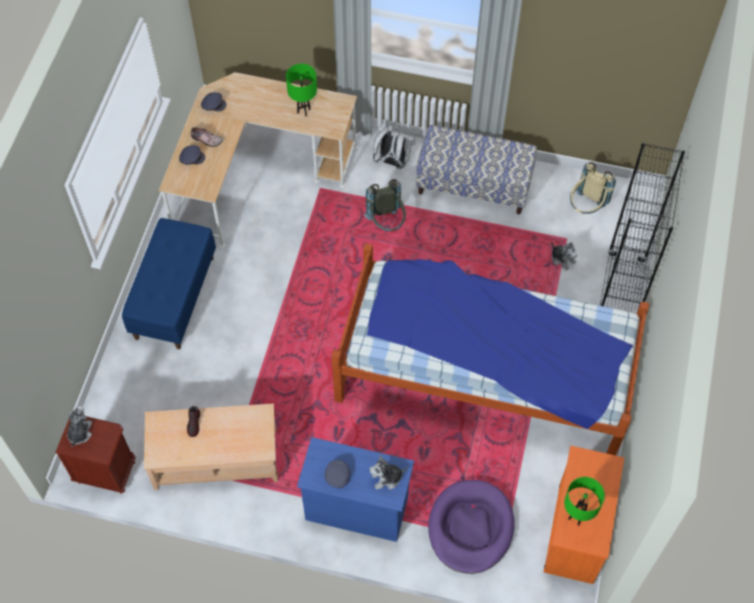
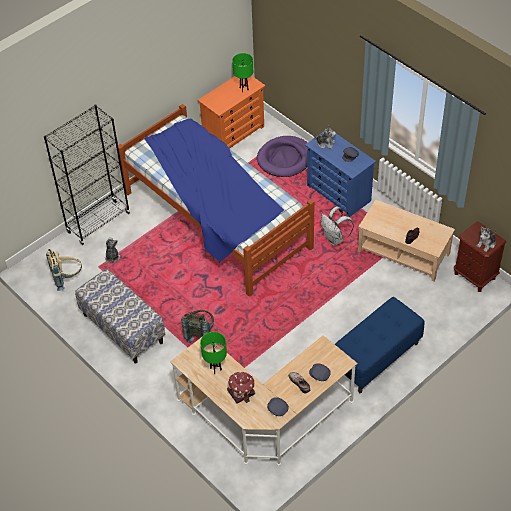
camera: 145 degrees left, 10 degrees down
(260, 103) = (241, 392): none -> toy house
(392, 162) = (161, 374): white backpack -> white backpack (335, 239)

